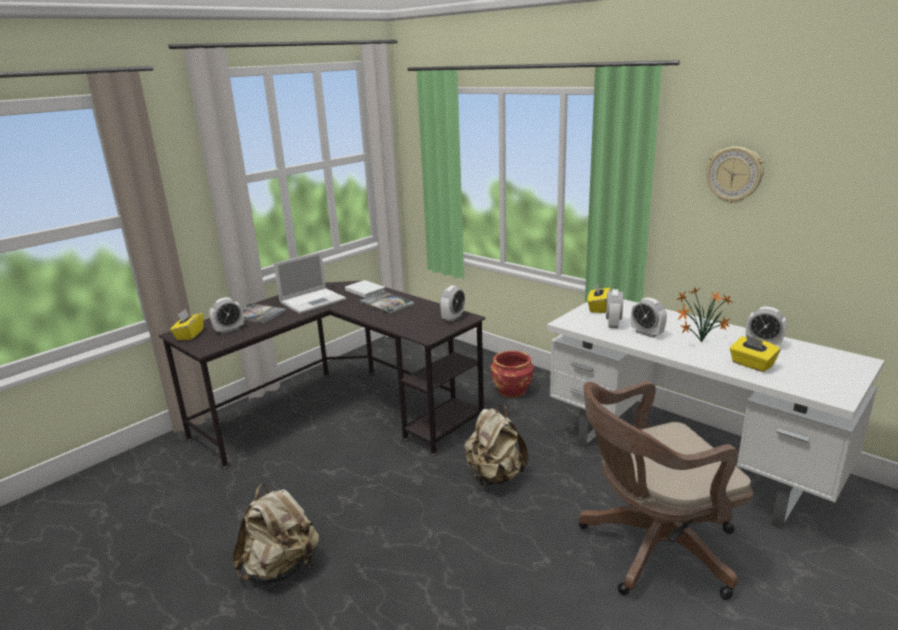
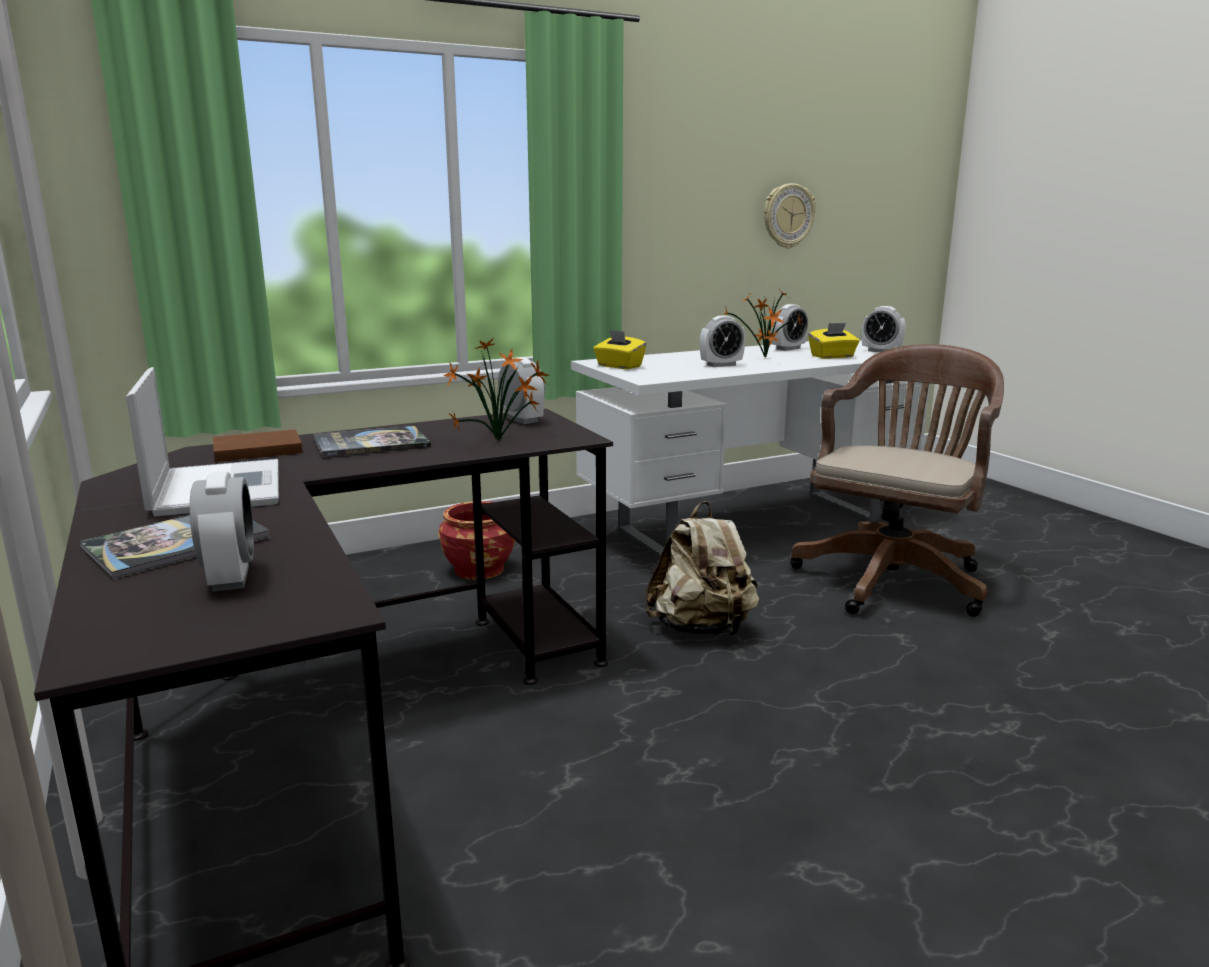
camera: 70 degrees left, 5 degrees down
(189, 335) = (155, 634): yellow tissue box -> none
(281, 567) = (863, 887): beige backpack -> none
(365, 290) = (255, 449): white book -> brown book
(409, 323) = (501, 441): none -> potted plant
(613, 324) = (678, 369): alarm clock -> alarm clock (881, 351)
(651, 549) = (893, 577): brown office chair -> brown office chair turned 150 degrees counterclockwise
(734, 174) = (687, 171): wall clock -> wall clock (788, 216)

